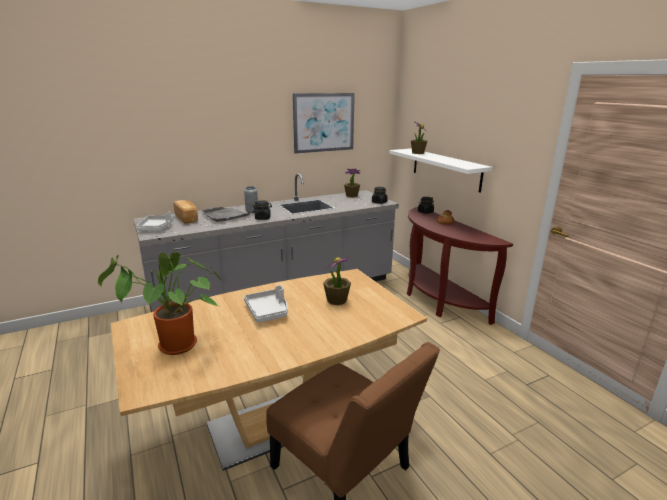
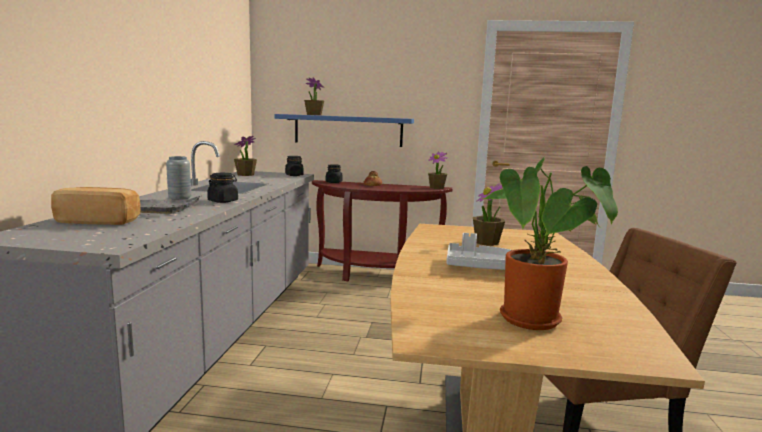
camera: 55 degrees left, 10 degrees down
(156, 228) = (83, 238): grey tray -> none
(324, 122) = (201, 72): picture -> none
(445, 169) = (348, 130): white shelf -> blue shelf
(492, 240) = (437, 188): none -> potted plant

